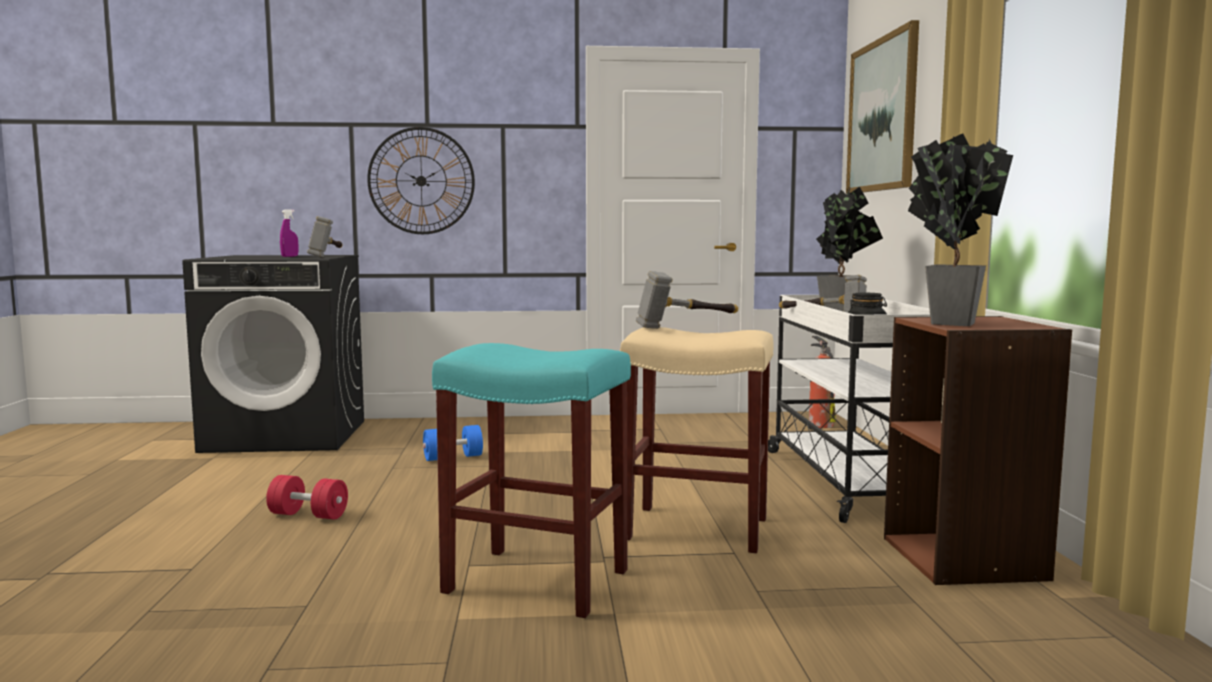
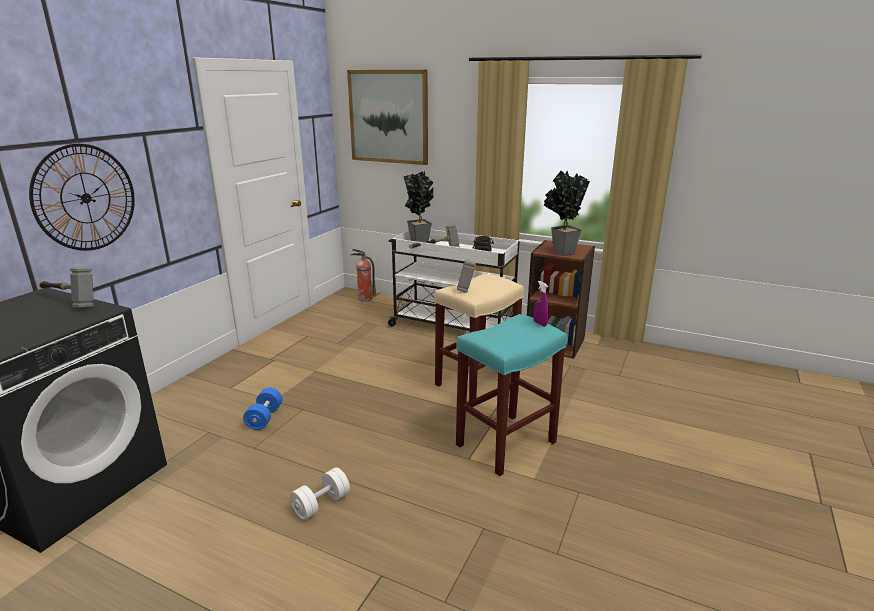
camera: 60 degrees left, 15 degrees up
(289, 256) = (28, 316): purple spray bottle -> purple spray bottle (540, 324)
(308, 515) = (321, 504): red dumbbell -> white dumbbell

